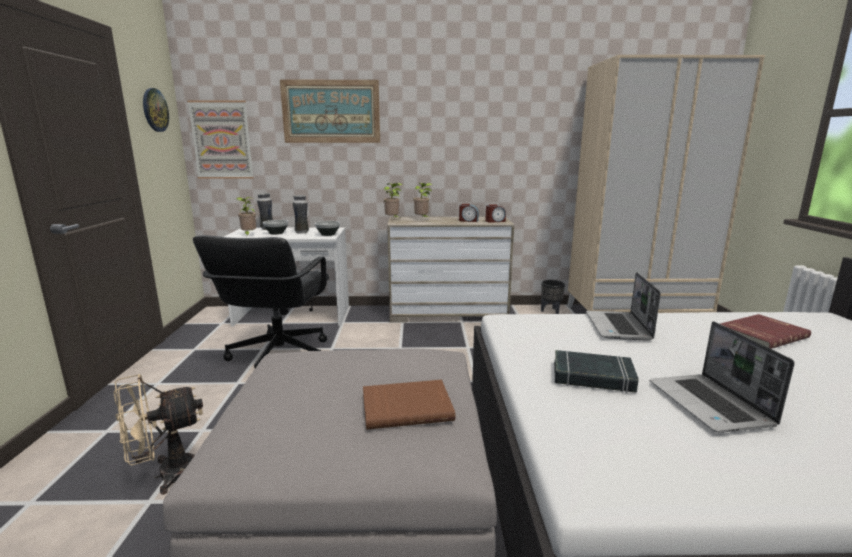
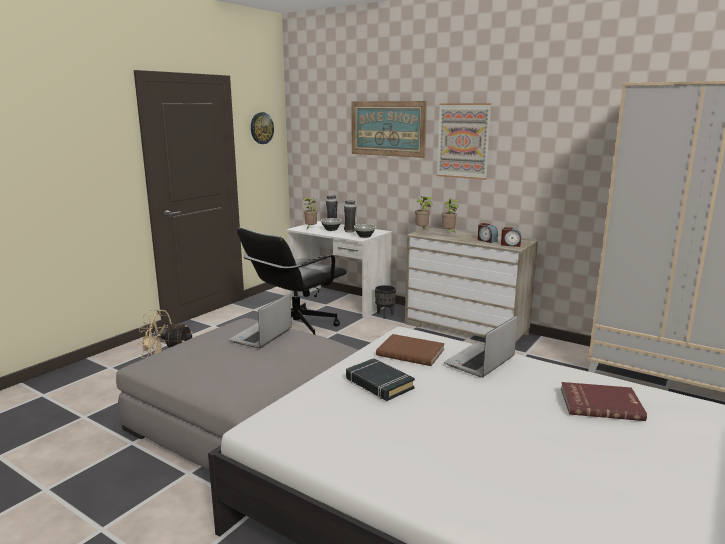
camera: 35 degrees right, 0 degrees up
(222, 140) = (310, 149): picture -> picture (463, 141)
(406, 406) = (255, 365): brown book -> brown book (411, 352)
(551, 311) = (574, 352): black planter -> black planter (385, 315)
(710, 405) = (421, 424): laptop -> laptop (261, 336)

